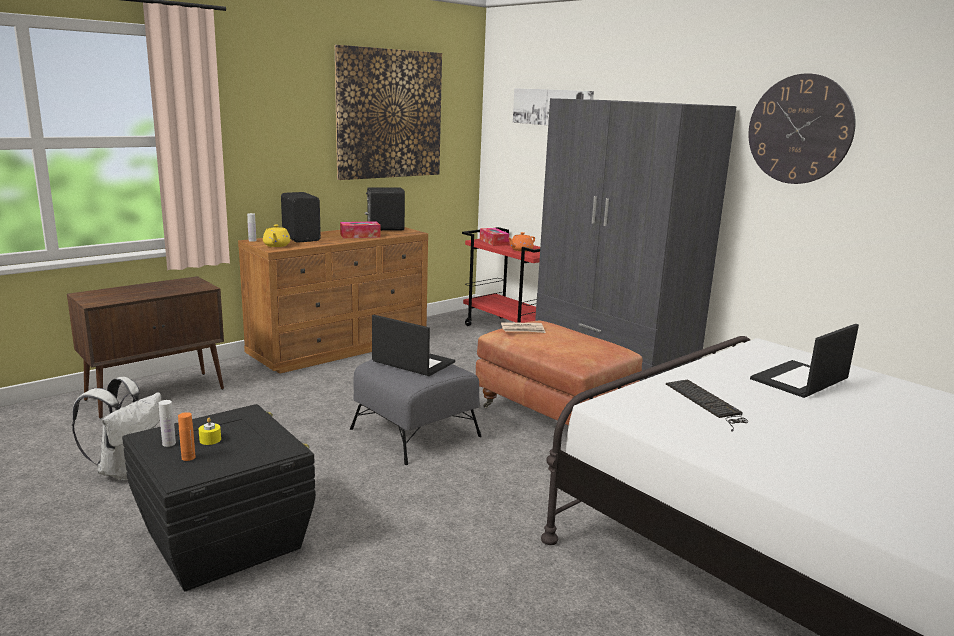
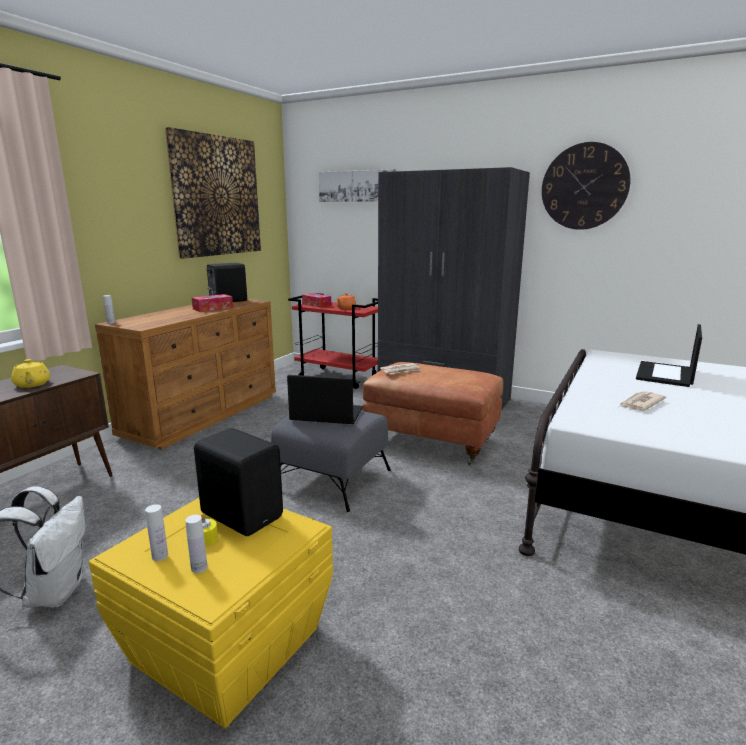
camera: 20 degrees left, 0 degrees up
(188, 457) = (199, 568): orange bottle -> white bottle
(224, 539) = (227, 643): black storage box -> yellow storage box
(276, 245) = (142, 324): yellow teapot -> yellow teapot (32, 384)
(302, 238) = (160, 316): black speaker -> black speaker (243, 514)
(708, 403) = (640, 403): keyboard -> newspaper

